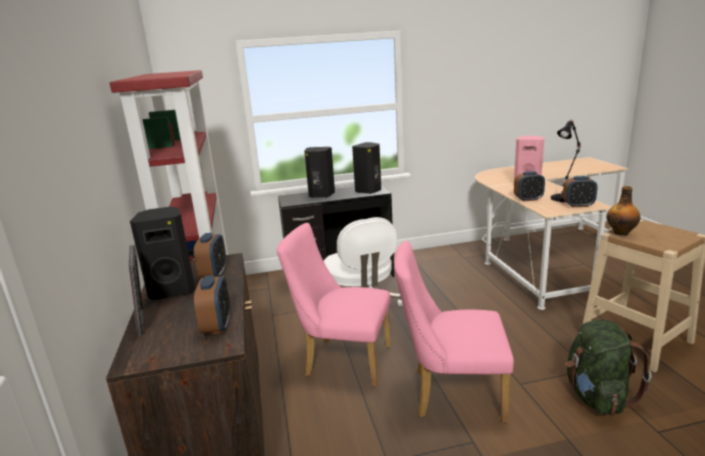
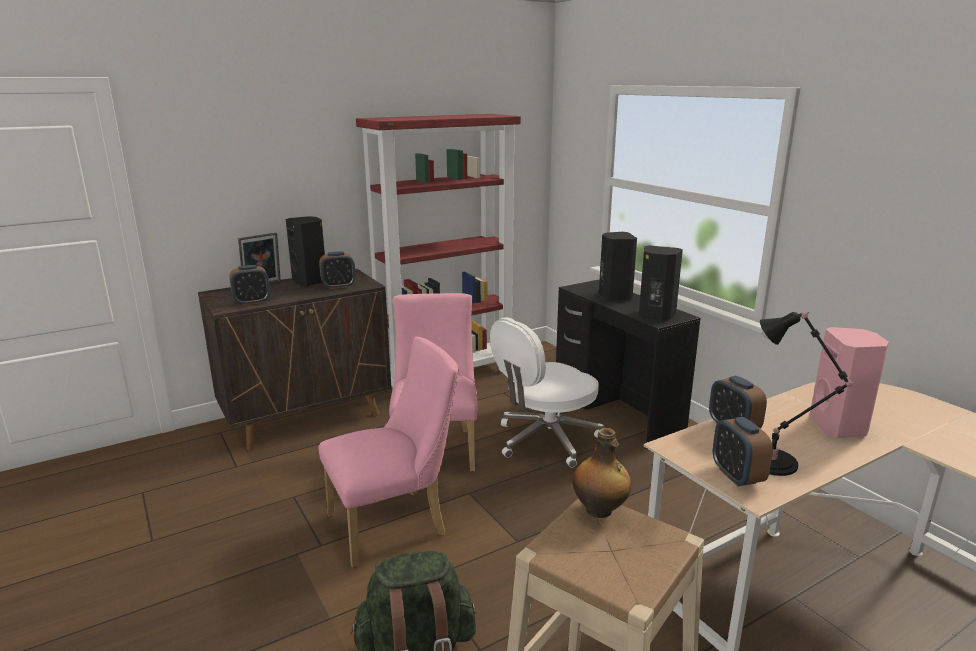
camera: 70 degrees right, 0 degrees up
(450, 394) = (395, 523): pink chair -> pink chair turned 75 degrees clockwise

